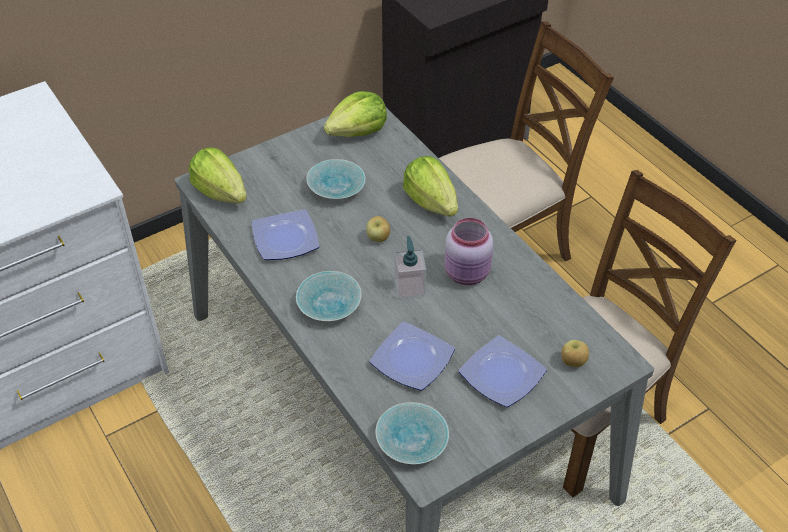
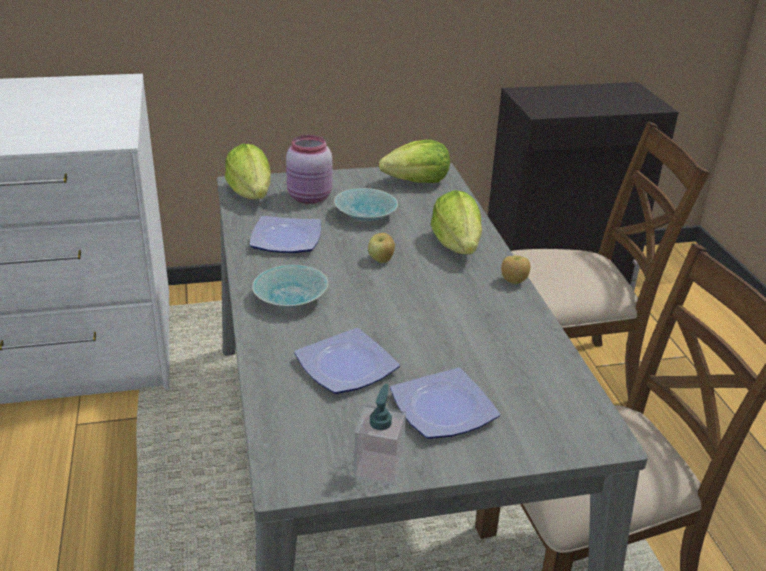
camera: 20 degrees right, 15 degrees down
(409, 287) = (387, 306): soap dispenser -> soap dispenser (378, 467)
(411, 439) = (293, 439): turquoise bowl -> none
(468, 274) = (460, 310): pink jar -> pink jar (310, 198)
(572, 362) = (540, 421): apple -> apple (513, 281)

